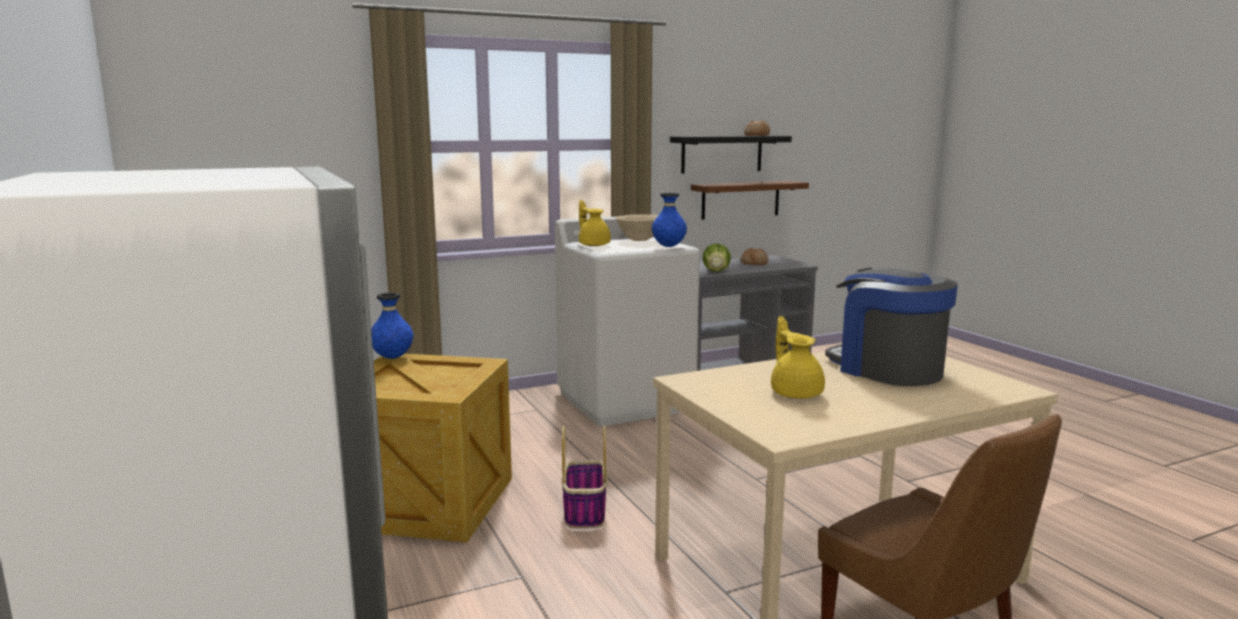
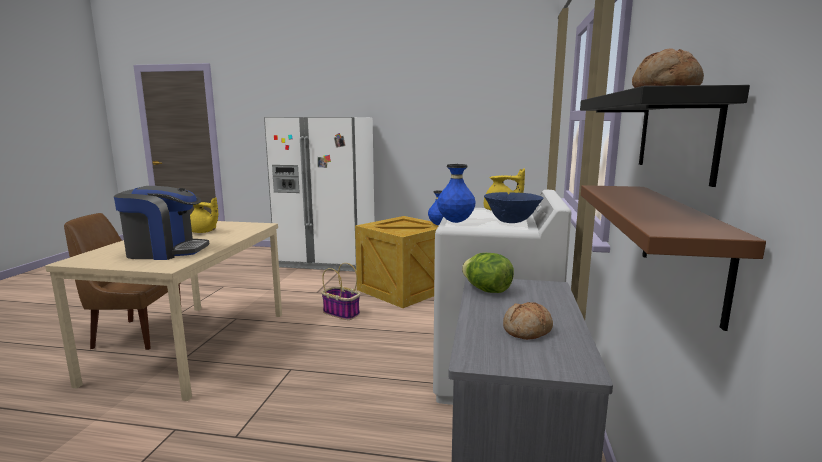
camera: 125 degrees right, 0 degrees up
(639, 240) = (511, 222): beige bowl -> blue bowl

